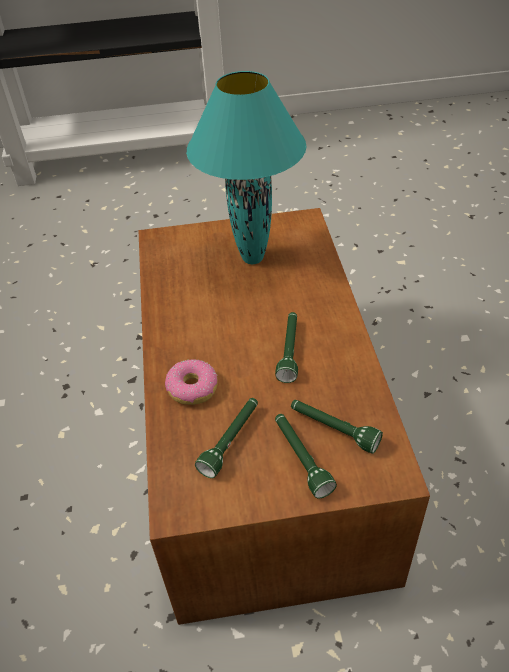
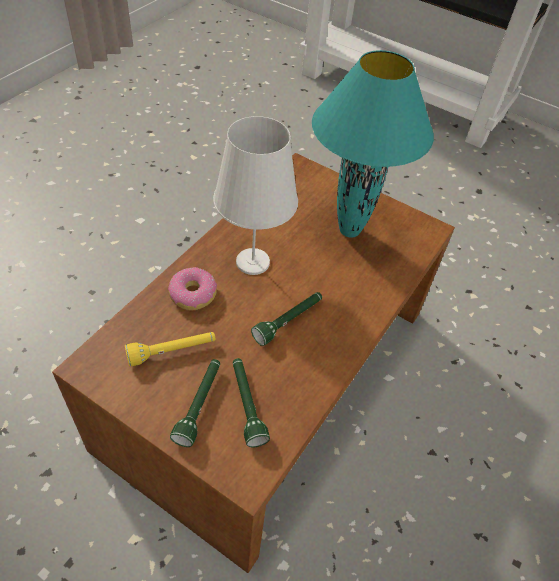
camera: 35 degrees right, 5 degrees up
(208, 330) = (252, 261): none -> white table lamp
(231, 441) = (172, 352): green flashlight -> yellow flashlight

